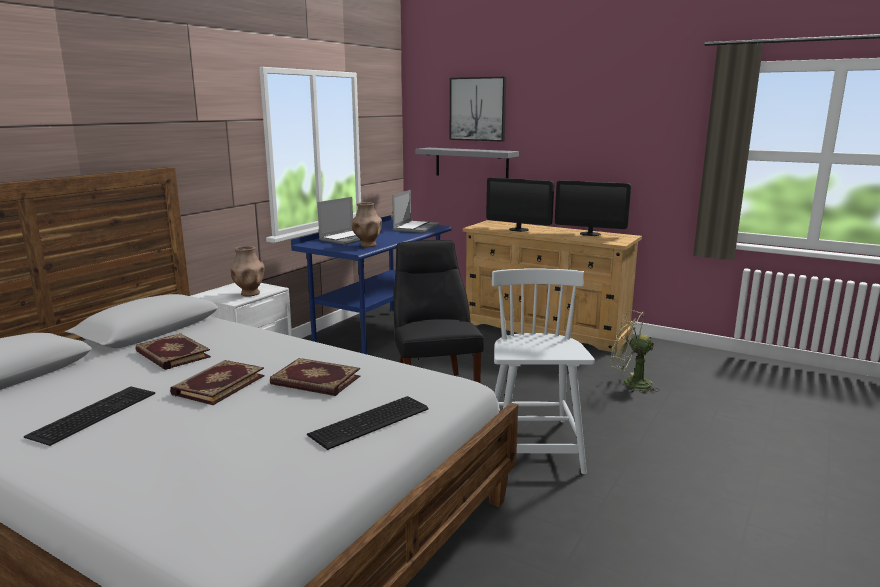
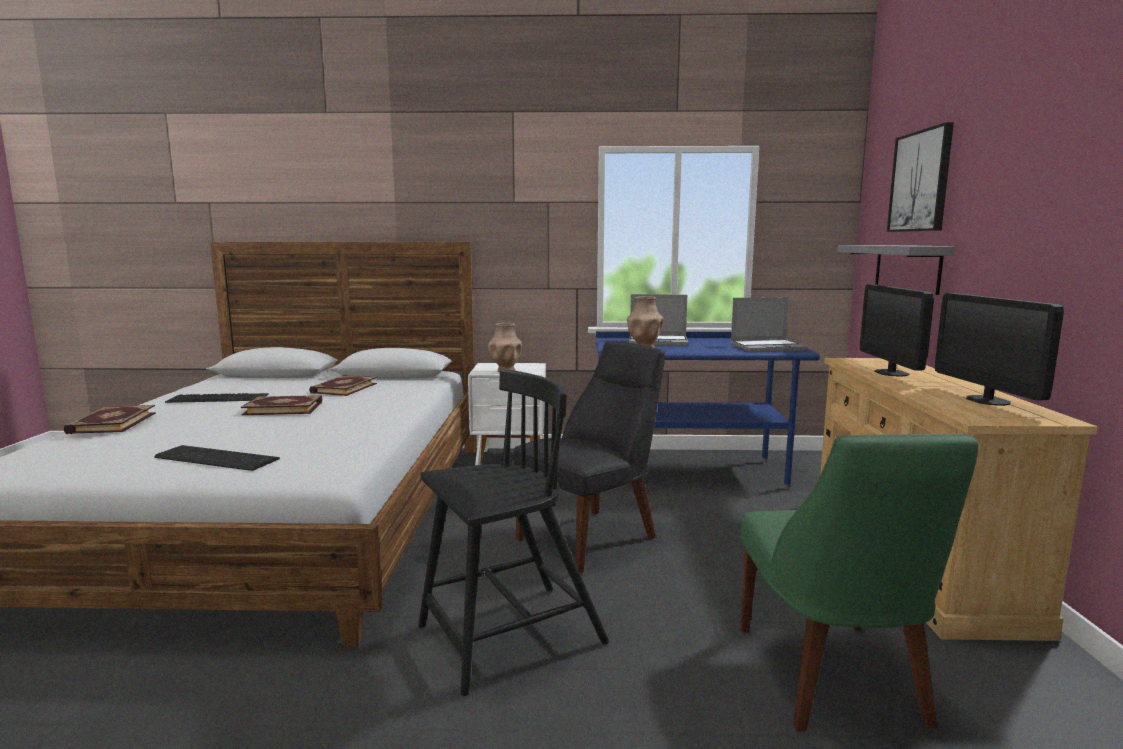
camera: 60 degrees right, 5 degrees down
(315, 381) = (309, 427): book -> book (111, 423)
(533, 447) = (508, 636): white chair -> black chair
(630, 383) = (833, 679): green fan -> green chair

